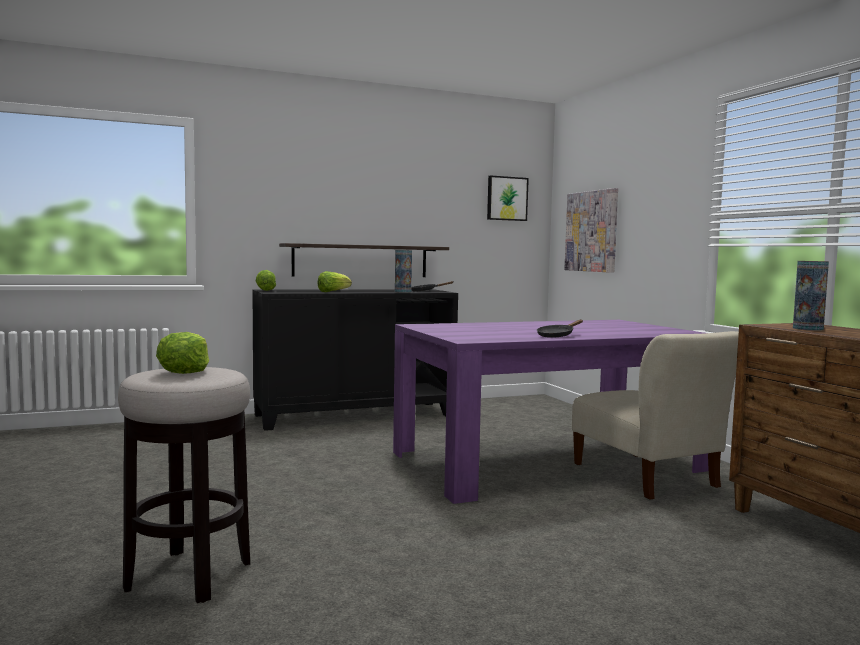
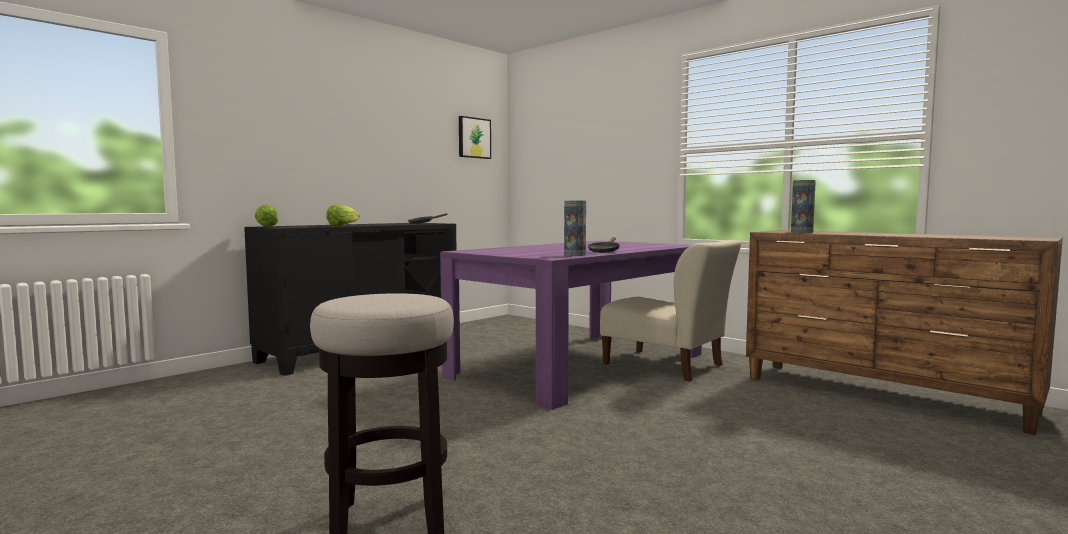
camera: 25 degrees left, 0 degrees up
(185, 371) = (381, 297): lettuce -> none
(361, 261) = (351, 195): shelf -> none
(403, 292) = (406, 224): vase -> vase (575, 255)
(591, 231) = (555, 167): picture -> none

